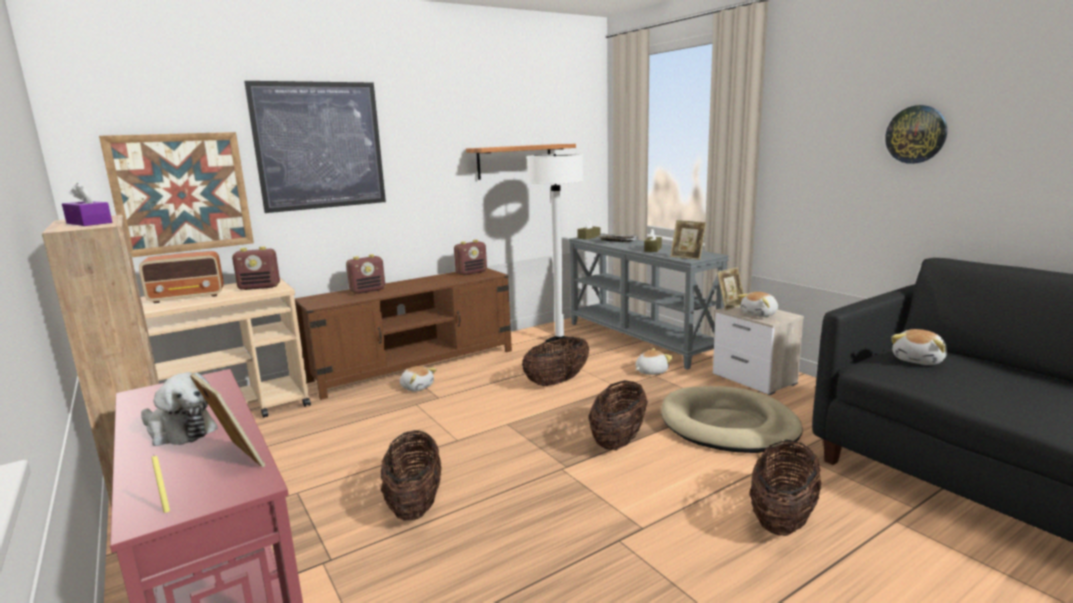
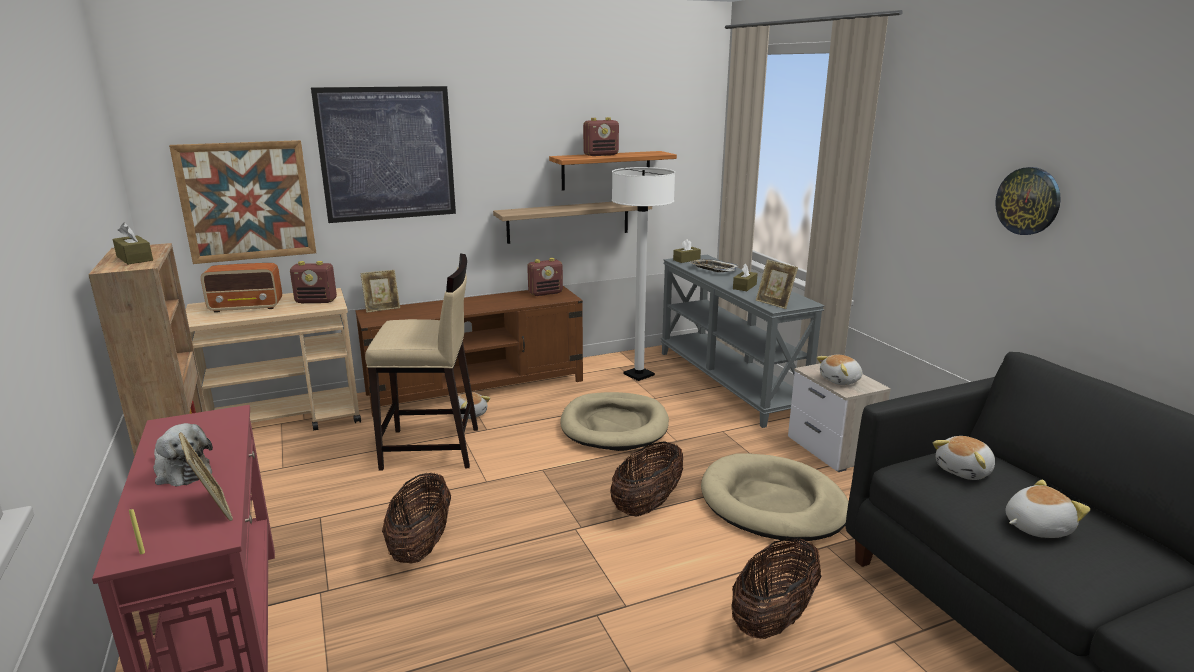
camera: 10 degrees right, 5 degrees up
(89, 223) = (134, 258): purple tissue box -> brown tissue box
(368, 290) = (430, 308): radio -> radio (601, 155)
(391, 419) = (432, 449): none -> beige stool
(485, 208) = (568, 221): none -> shelf
(557, 382) = (614, 425): basket -> beige dog bed
(651, 371) = (720, 425): plush toy -> plush toy (1035, 527)
(730, 306) = (815, 365): picture frame -> picture frame (382, 308)

